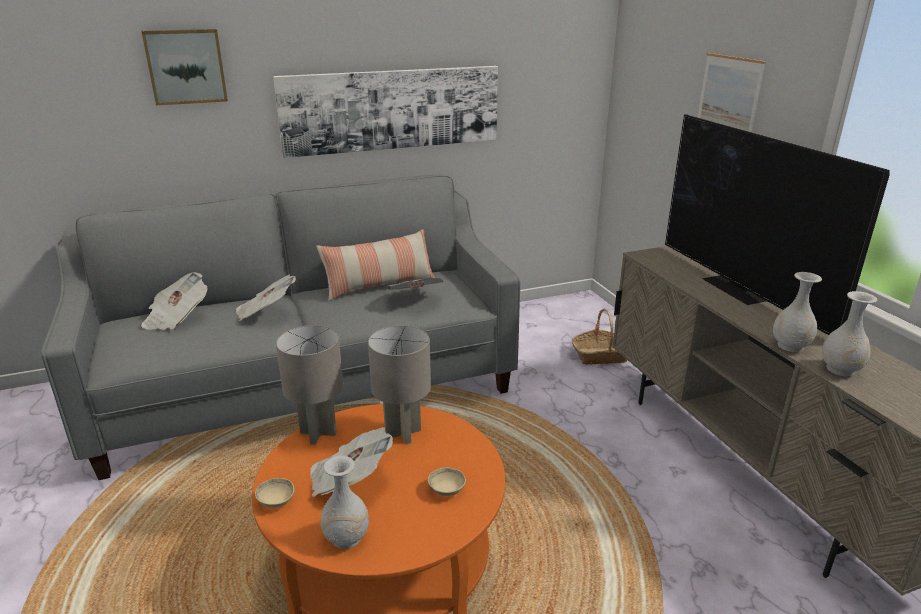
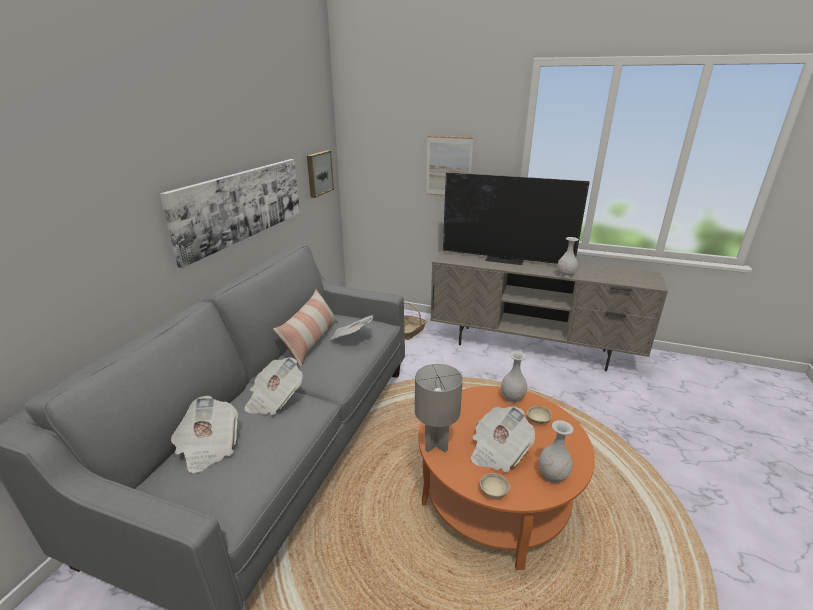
camera: 50 degrees left, 0 degrees up
(186, 66) = (82, 198): picture -> picture (318, 173)
(402, 433) = (471, 412): grey table lamp -> none
(841, 369) = (593, 276): white vase -> white vase (512, 397)

